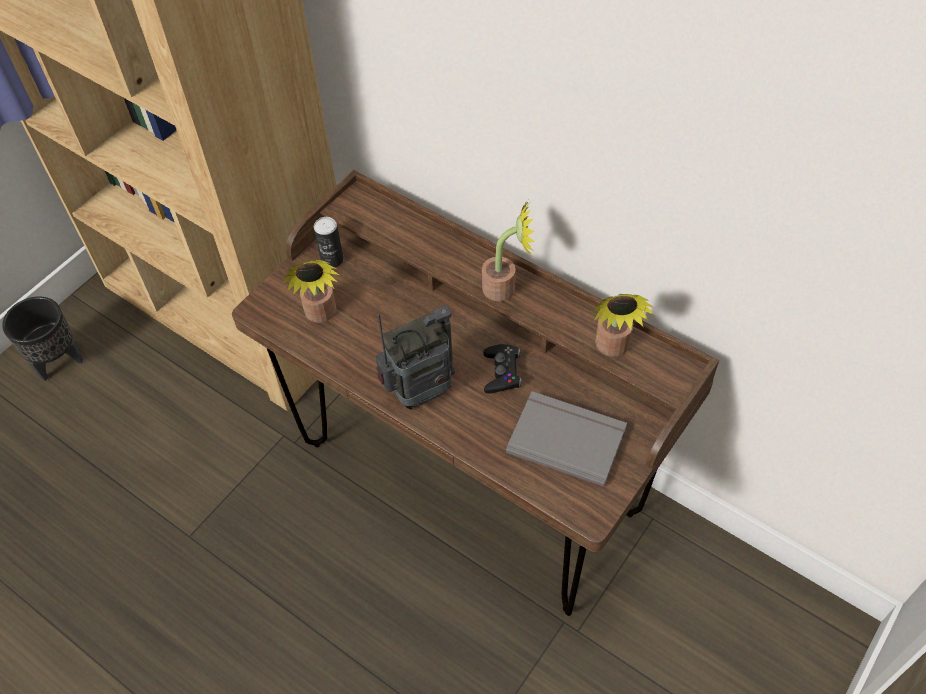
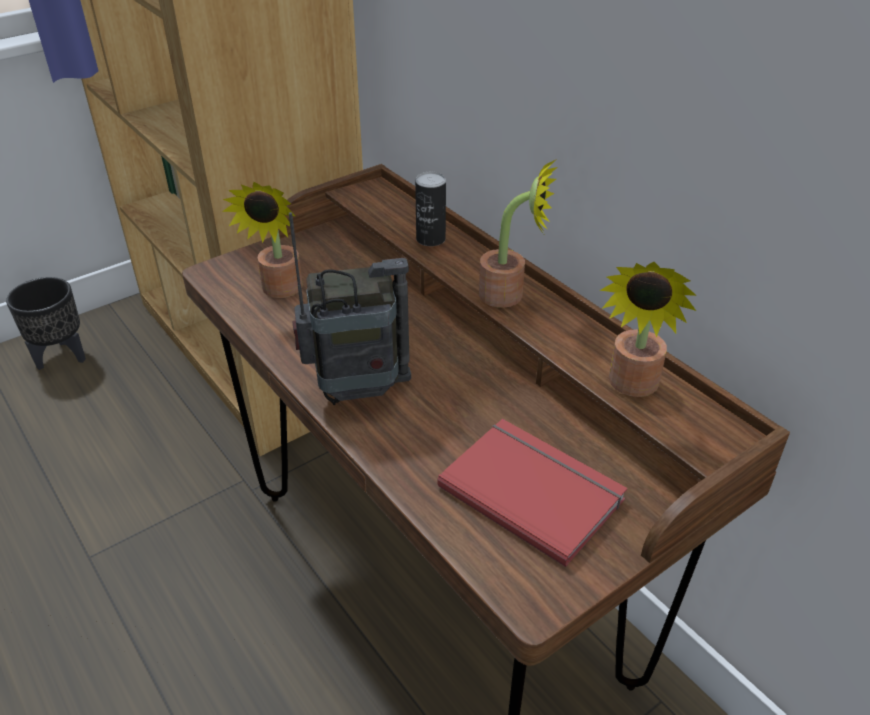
camera: 15 degrees right, 15 degrees down
(332, 260) = (322, 246): can -> can (430, 239)
(502, 372) = (473, 394): black game controller -> none
(567, 438) = (533, 490): grey book -> red book

